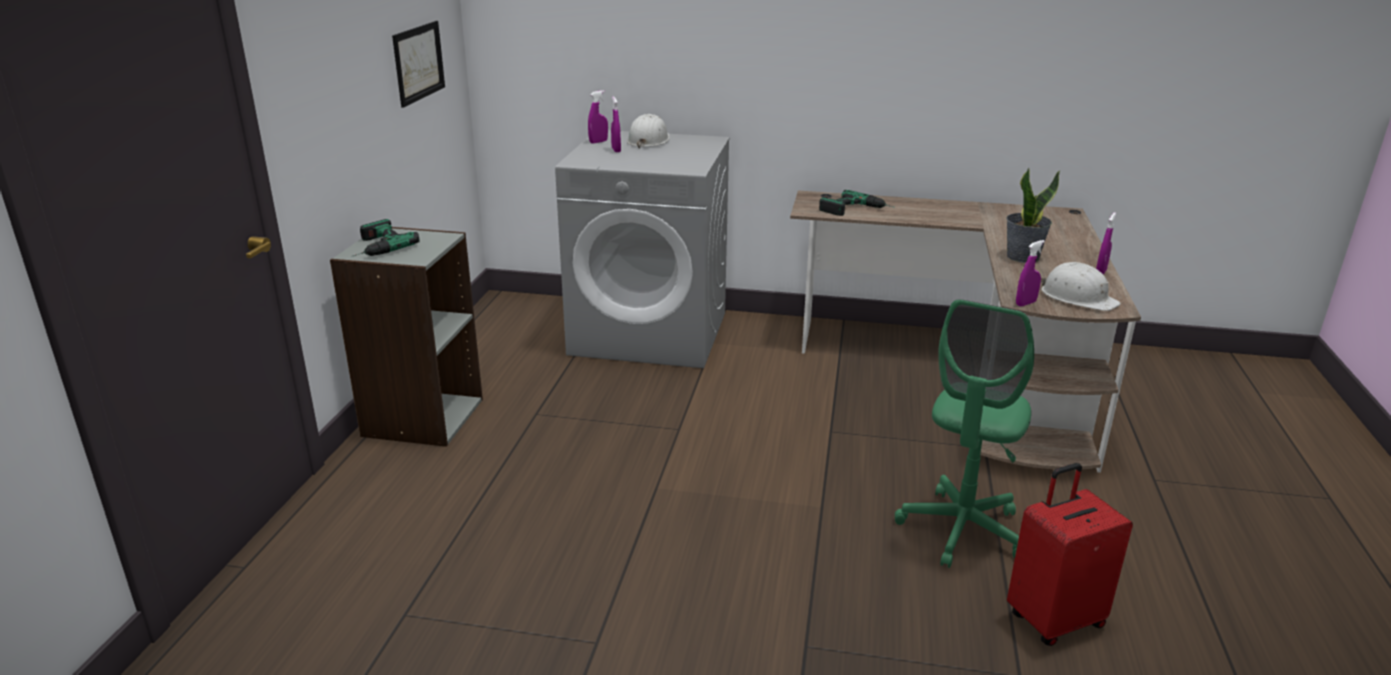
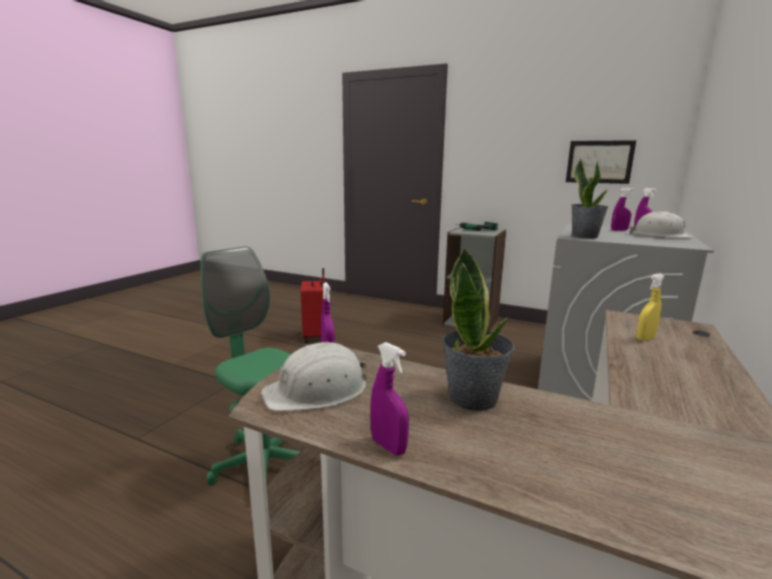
camera: 105 degrees right, 10 degrees down
(681, 165) = (585, 236): none -> potted plant
(857, 210) = (645, 338): power drill -> yellow spray bottle
(1053, 619) = (148, 472): red suitcase -> red suitcase (316, 336)

